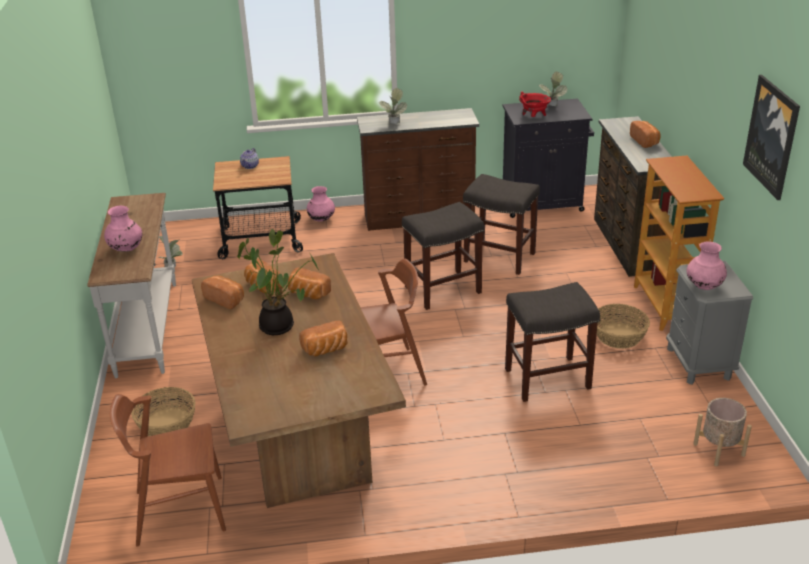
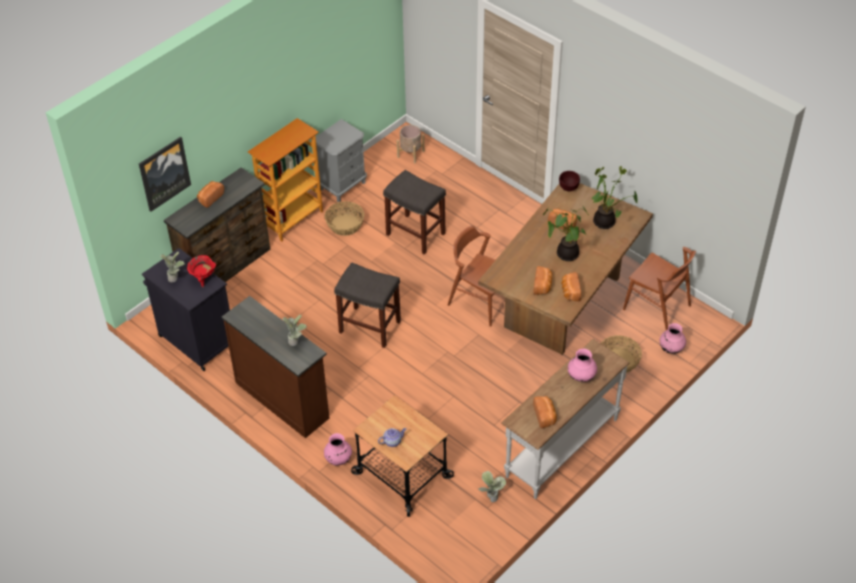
camera: 130 degrees left, 15 degrees up
(277, 386) = (606, 222): none -> potted plant
(308, 294) = (528, 262): bread -> bread (545, 416)
(376, 388) = (568, 189): none -> brown bowl
(500, 257) = (301, 321): grey stool -> none
(704, 286) = (349, 137): pink vase -> pink vase (671, 348)
(772, 136) = (319, 47): picture -> picture (164, 173)

